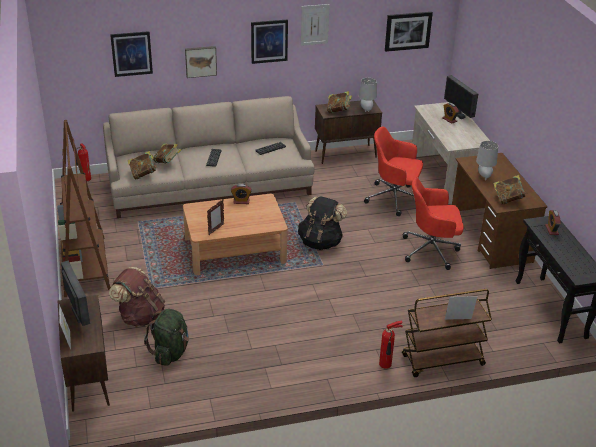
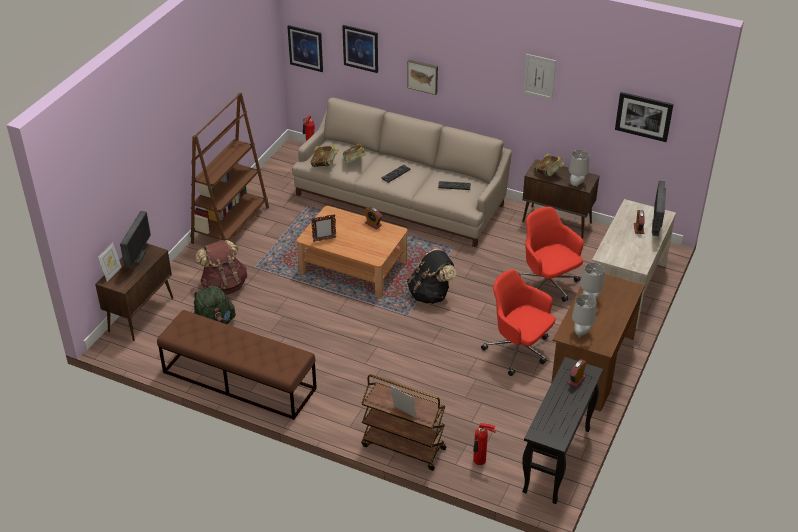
camera: 40 degrees right, 5 degrees up
(250, 385) = (238, 380): none -> brown bench
(269, 41) = (491, 78): picture -> picture (305, 48)
(386, 365) = (355, 424): fire extinguisher -> fire extinguisher (480, 461)
(508, 199) = (581, 332): book -> grey table lamp

